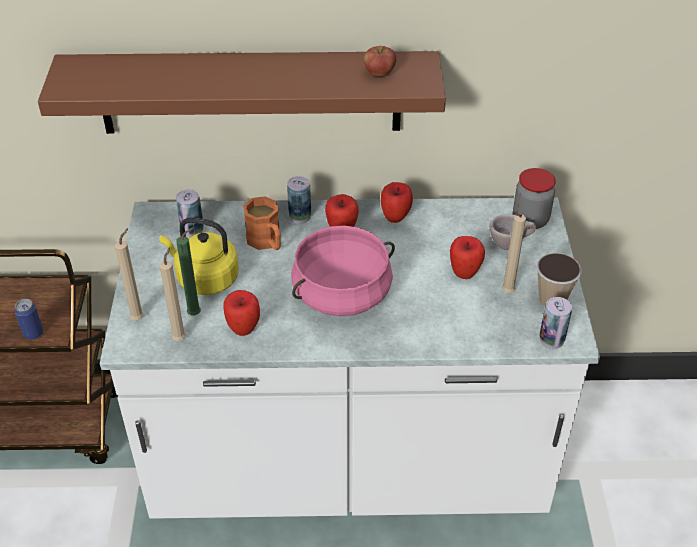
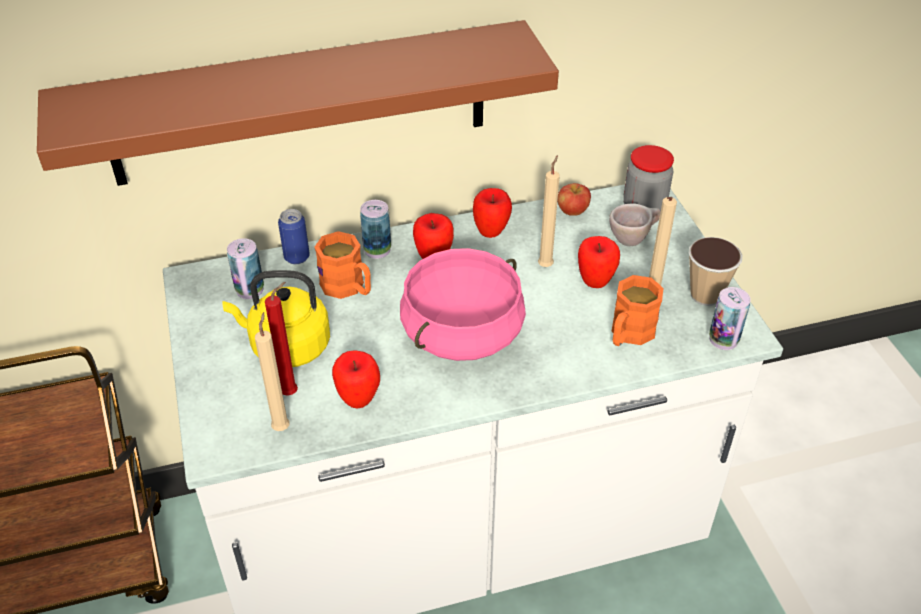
camera: 15 degrees left, 0 degrees up
(33, 333) = (58, 460): can -> can (297, 257)
(139, 317) = (219, 411): beige candle -> beige candle (546, 265)
(196, 314) = (292, 392): green candle -> red candle
(379, 73) = (467, 54): apple -> apple (572, 211)
(474, 321) = (628, 334): none -> orange mug

